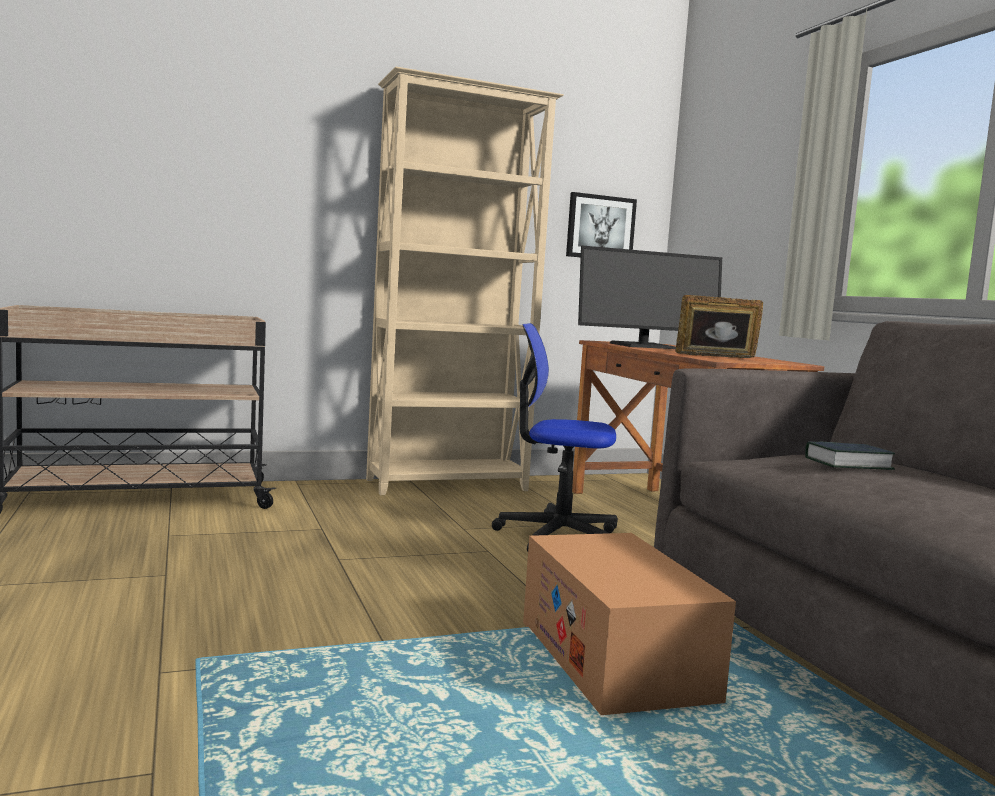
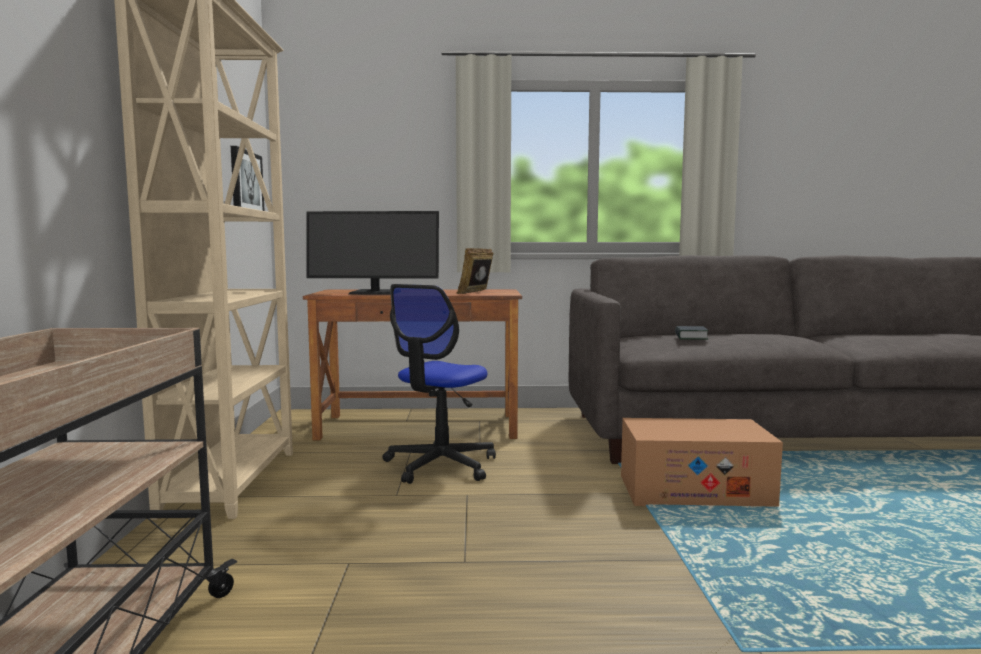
camera: 70 degrees left, 0 degrees up
(643, 346) = (375, 293): monitor -> monitor turned 90 degrees clockwise

